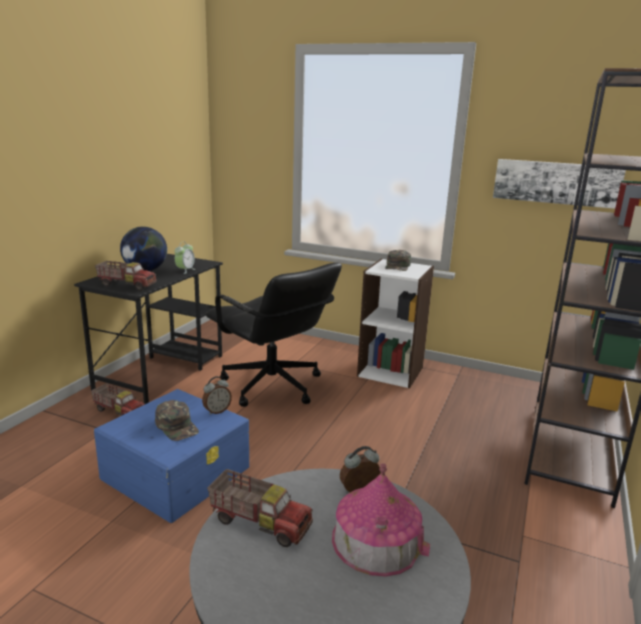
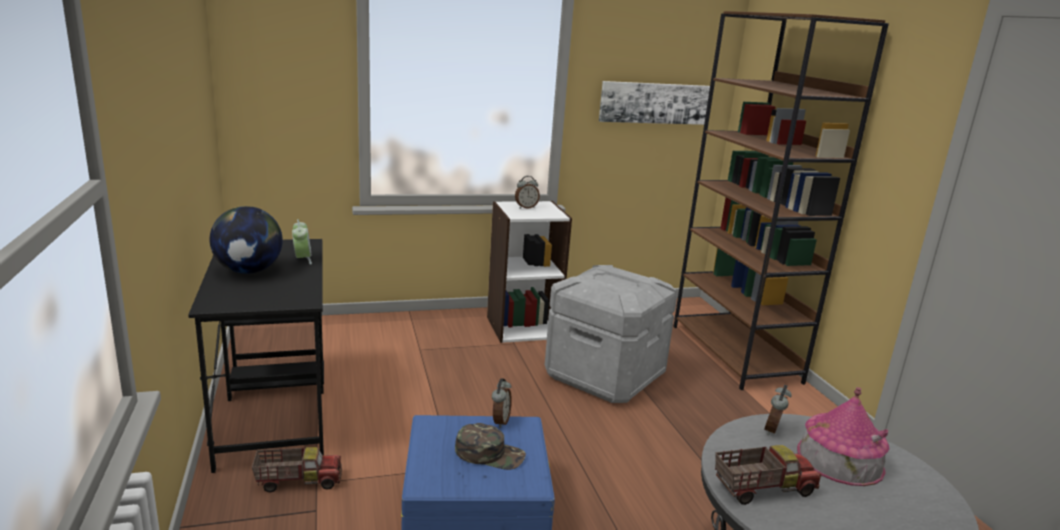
camera: 40 degrees left, 0 degrees up
(127, 285) = (273, 297): toy truck -> none
(272, 386) = (433, 382): black office chair -> none
(398, 266) = (526, 207): green cap -> alarm clock
(403, 425) = (603, 376): none -> grey storage box

